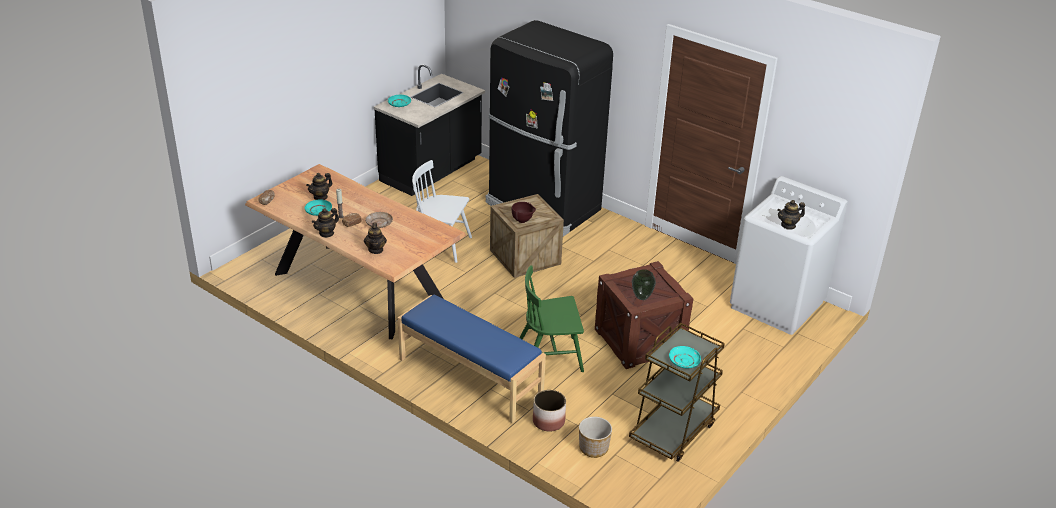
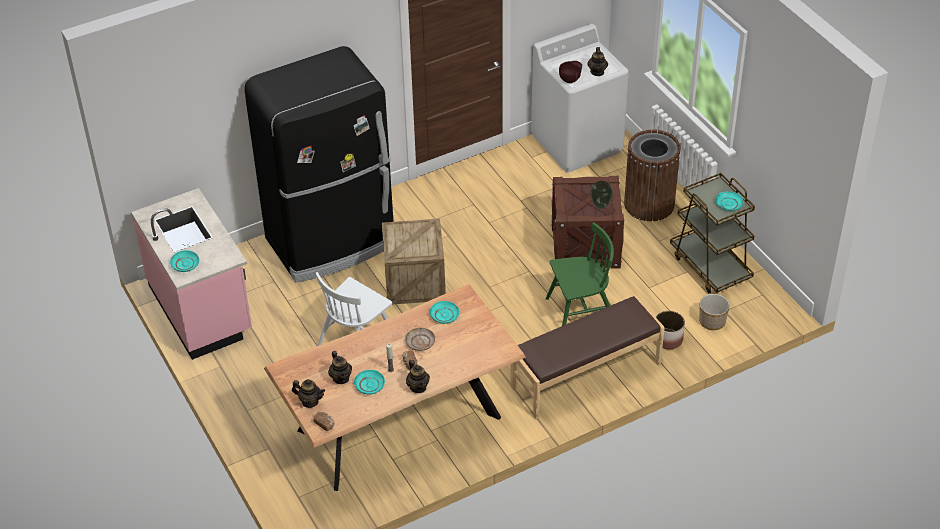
camera: 65 degrees left, 10 degrees up
(376, 250) = (469, 355): teapot -> teapot (310, 401)
(418, 228) = (444, 315): none -> turquoise plate
(432, 171) = (201, 309): black counter -> pink counter
(469, 378) = (586, 375): blue bench -> brown bench
(523, 221) = (427, 247): brown bowl -> brown bowl (570, 80)
(550, 356) = (580, 311): green chair -> green chair turned 120 degrees counterclockwise
(731, 369) = (649, 204): none -> brown trash can

